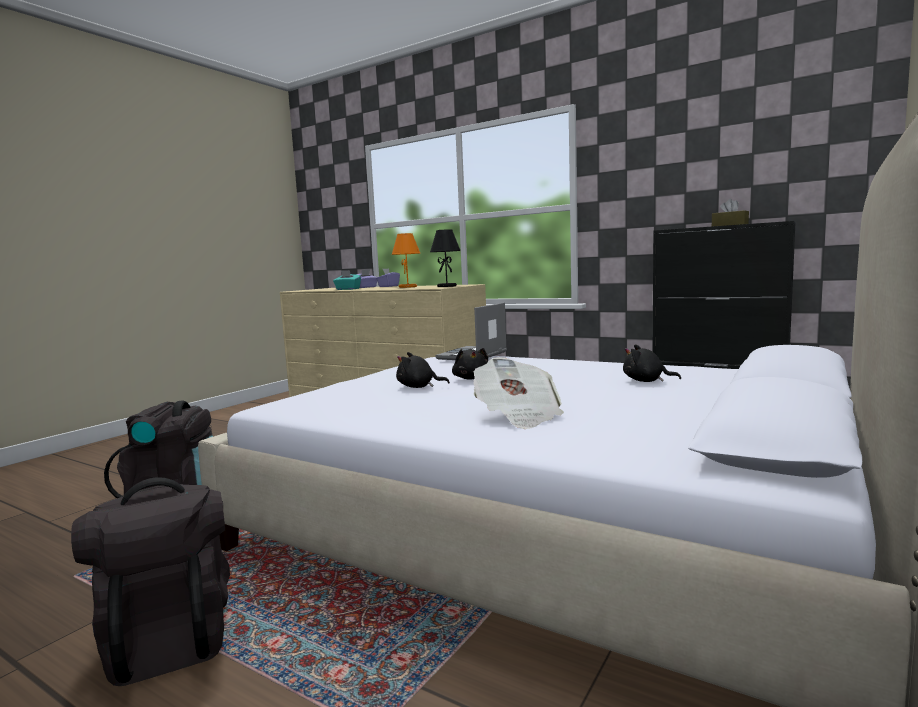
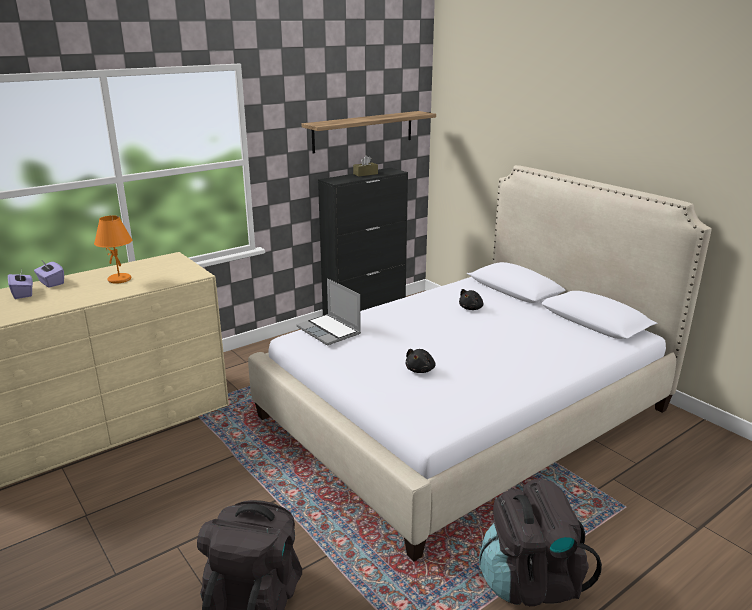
camera: 70 degrees left, 15 degrees up
(347, 289) = (48, 306): turquoise tissue box -> none
(447, 286) = (180, 268): black table lamp -> none
(471, 378) = (411, 348): black plush toy -> none
(518, 416) = (525, 356): newspaper -> none
(745, 170) = (363, 131): none -> shelf

